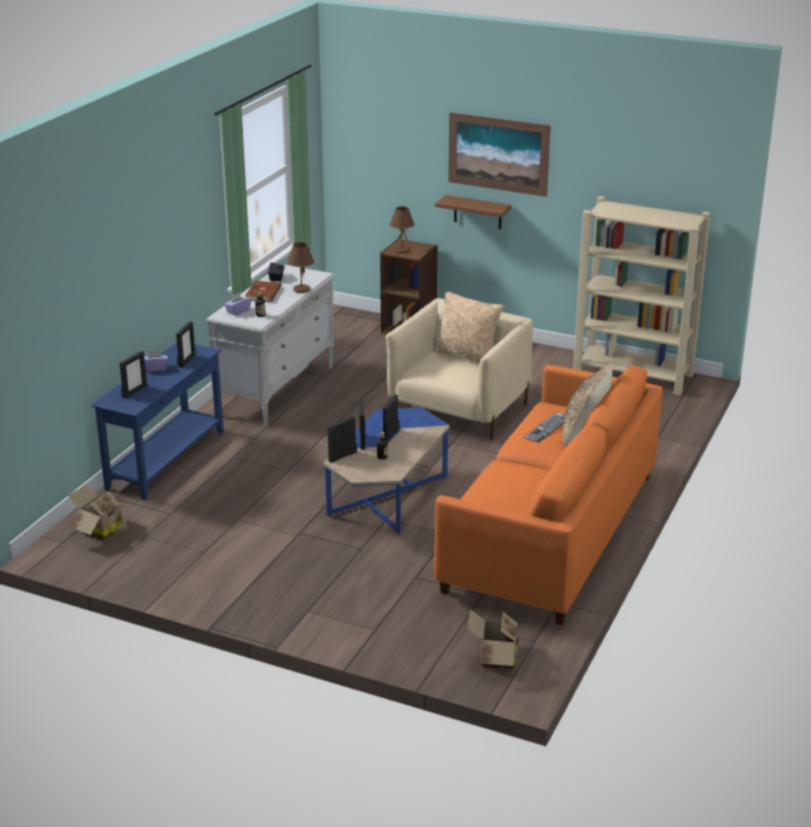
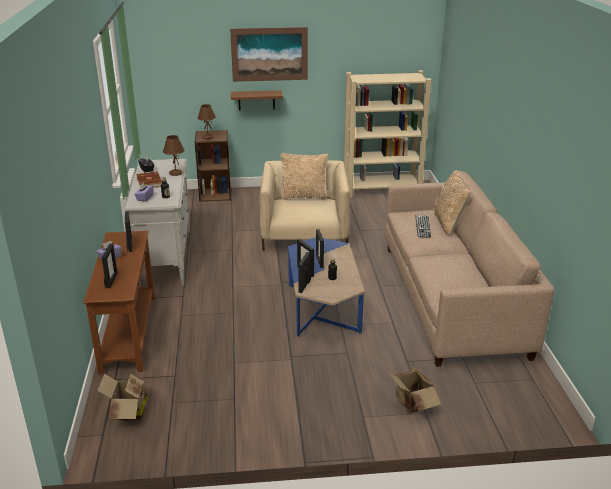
camera: 30 degrees left, 0 degrees up
(166, 460) = (128, 333): blue console table -> brown console table
(495, 660) = (526, 403): cardboard box -> cardboard box (411, 404)
(551, 531) = (451, 298): orange sofa -> beige sofa

